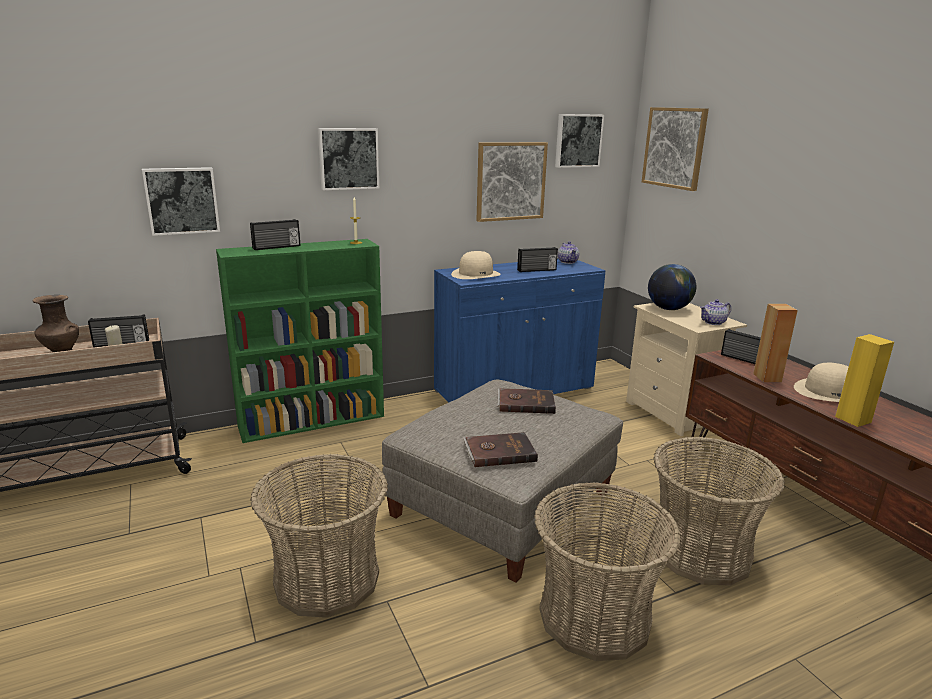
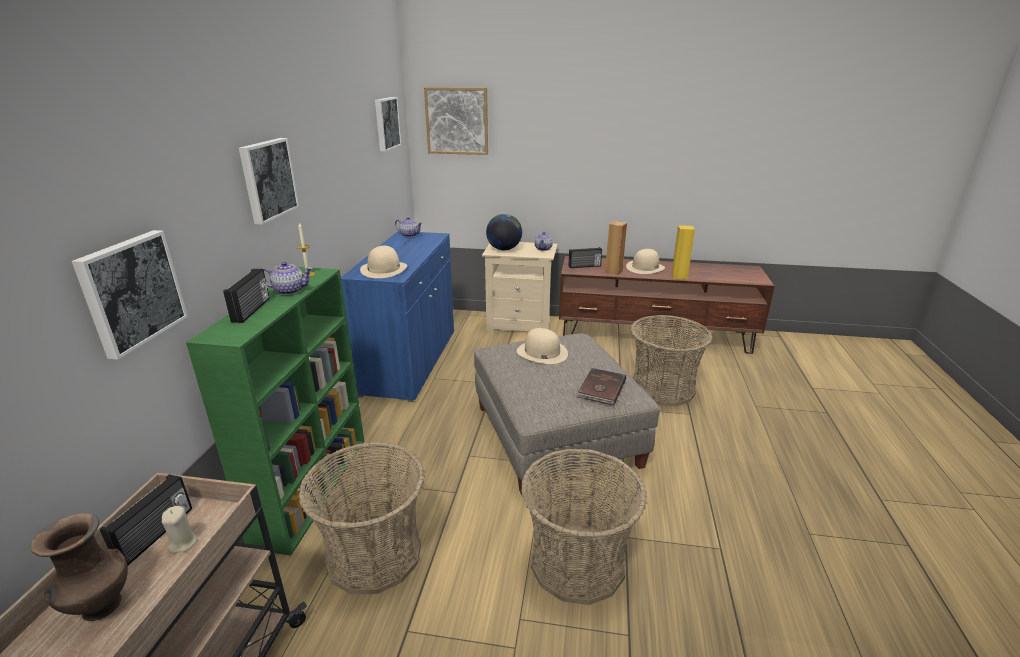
camera: 55 degrees left, 5 degrees up
(319, 246) = (289, 291): none -> teapot
(510, 181) = (362, 172): picture -> none
(525, 403) = (542, 352): brown book -> beige hat
(537, 270) = (412, 249): radio -> none
(594, 616) = (693, 451): basket -> basket (374, 554)

